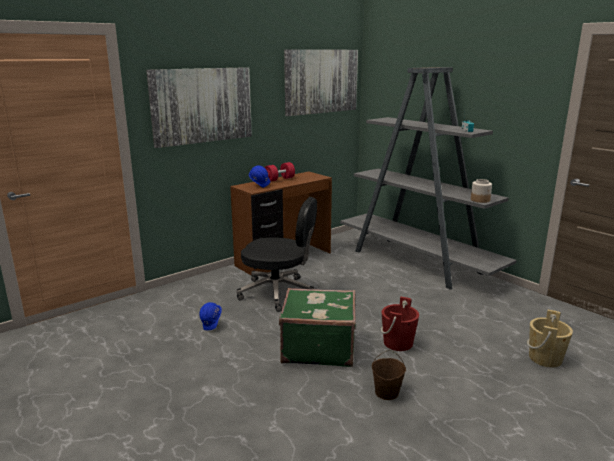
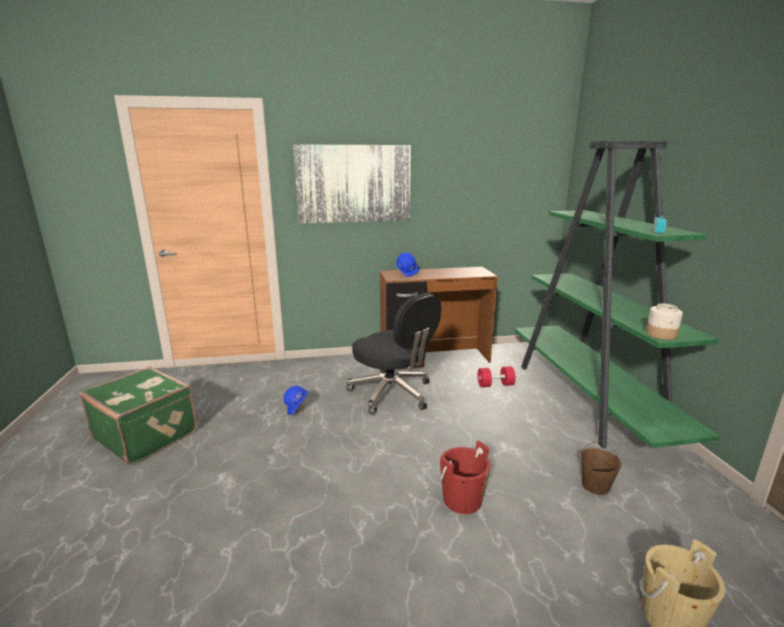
camera: 30 degrees right, 0 degrees up
(279, 179) = (437, 271): red dumbbell -> red dumbbell (495, 385)
(318, 347) = (367, 470): green suitcase -> green suitcase (147, 434)
(321, 81) = (510, 164): picture -> none
(386, 393) = (382, 564): brown bucket -> brown bucket (595, 486)
(418, 262) = (588, 400): grey bookcase -> green bookcase

